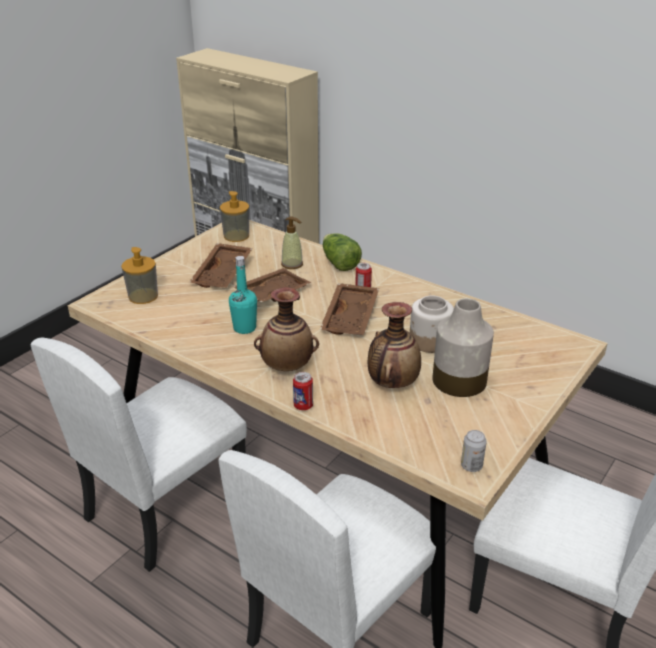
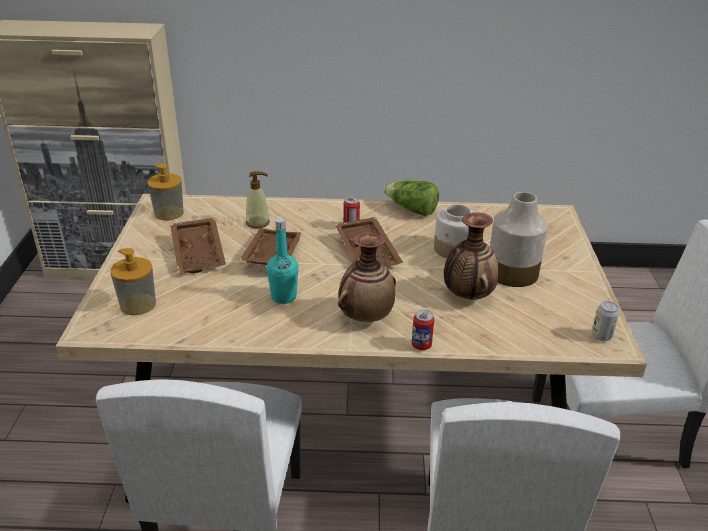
camera: 35 degrees left, 0 degrees up
(339, 263) = (300, 208): lettuce -> lettuce (412, 210)

